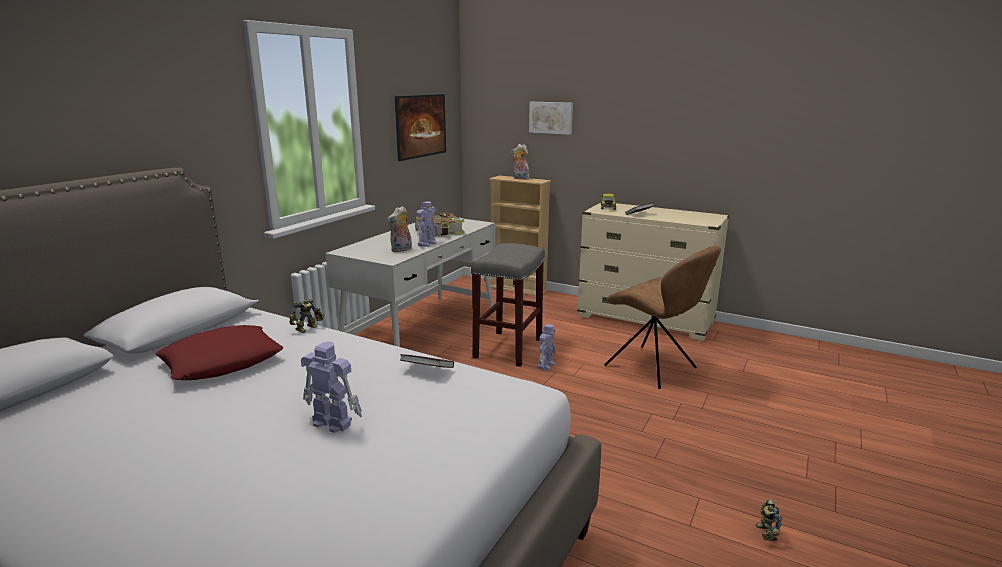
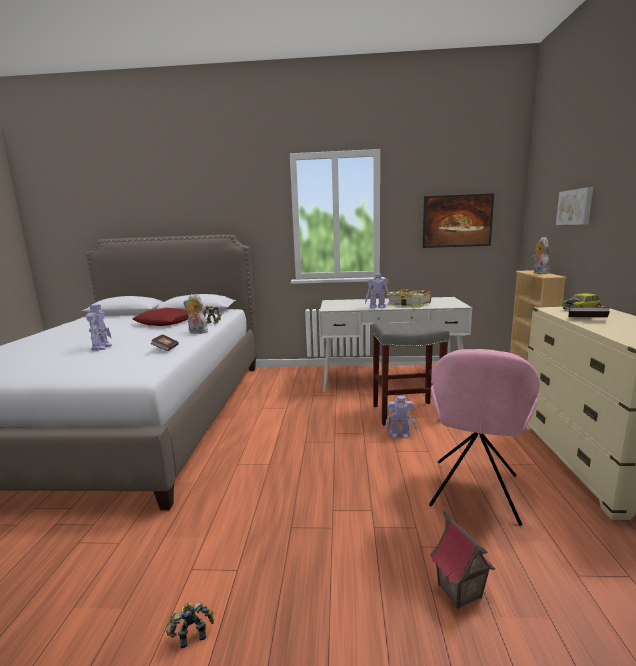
camera: 65 degrees right, 5 degrees down
(401, 250) = (353, 306): plush toy -> plush toy (197, 332)
(653, 368) = (474, 493): brown chair -> pink chair
(746, 410) = (459, 591): none -> toy house

